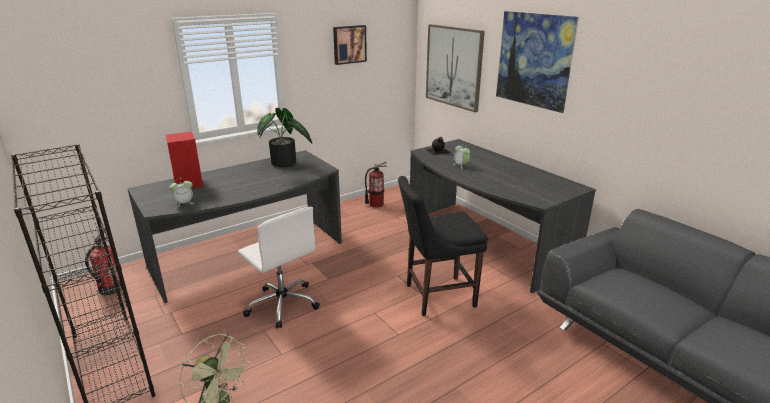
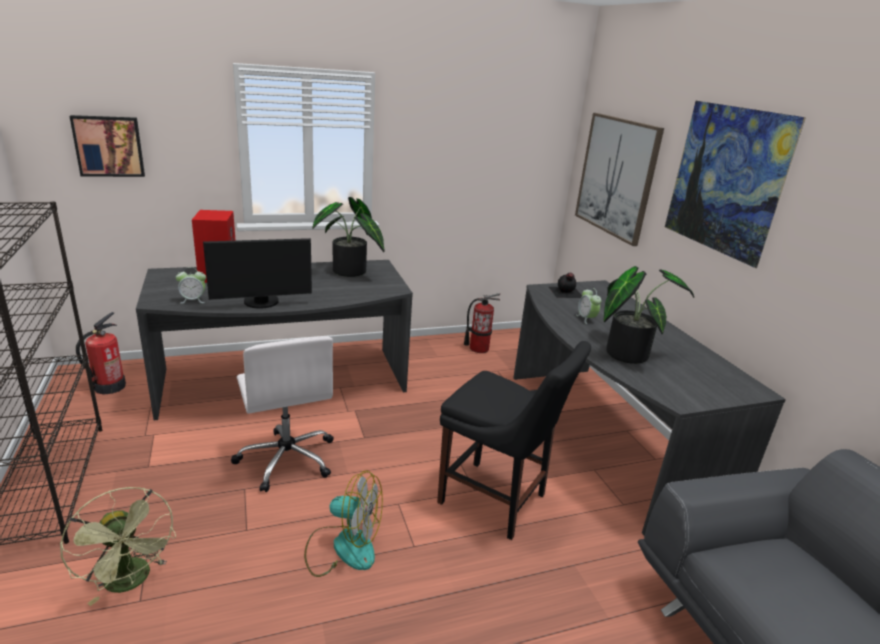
camera: 15 degrees right, 0 degrees up
(237, 195) = (262, 303): none -> monitor
(349, 44) = (474, 127): picture -> picture (109, 146)
(353, 346) = (343, 547): none -> fan
(436, 296) = (496, 501): black chair -> black chair turned 150 degrees counterclockwise
(496, 180) = (627, 352): none -> potted plant

